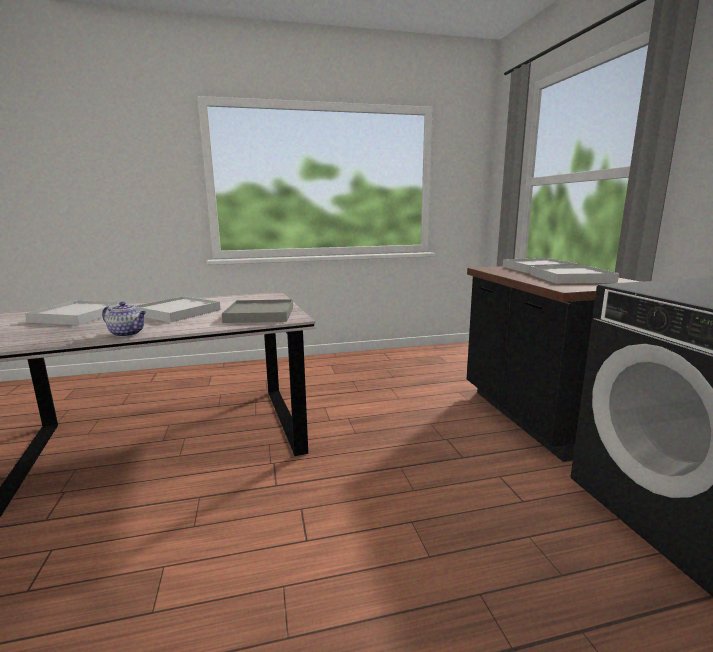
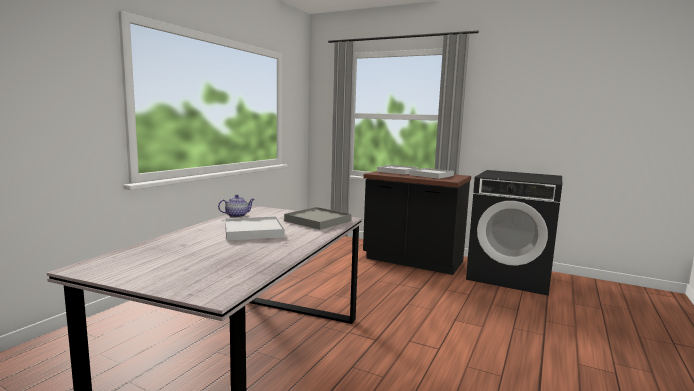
camera: 50 degrees left, 5 degrees down
(78, 316) = (177, 252): white tray -> none
(128, 333) = (293, 249): teapot -> teapot (237, 215)

